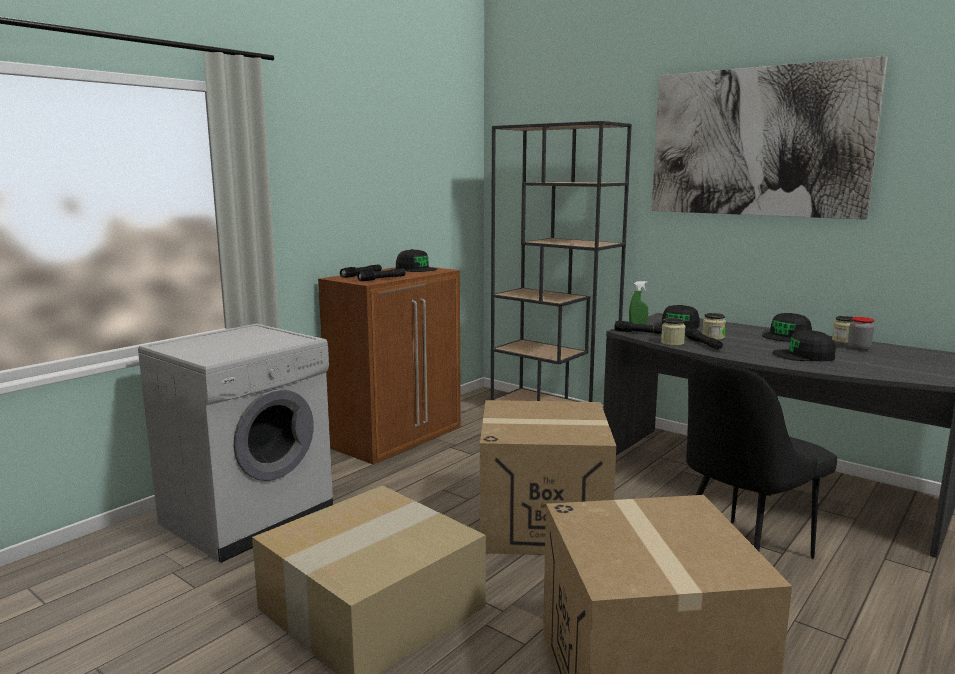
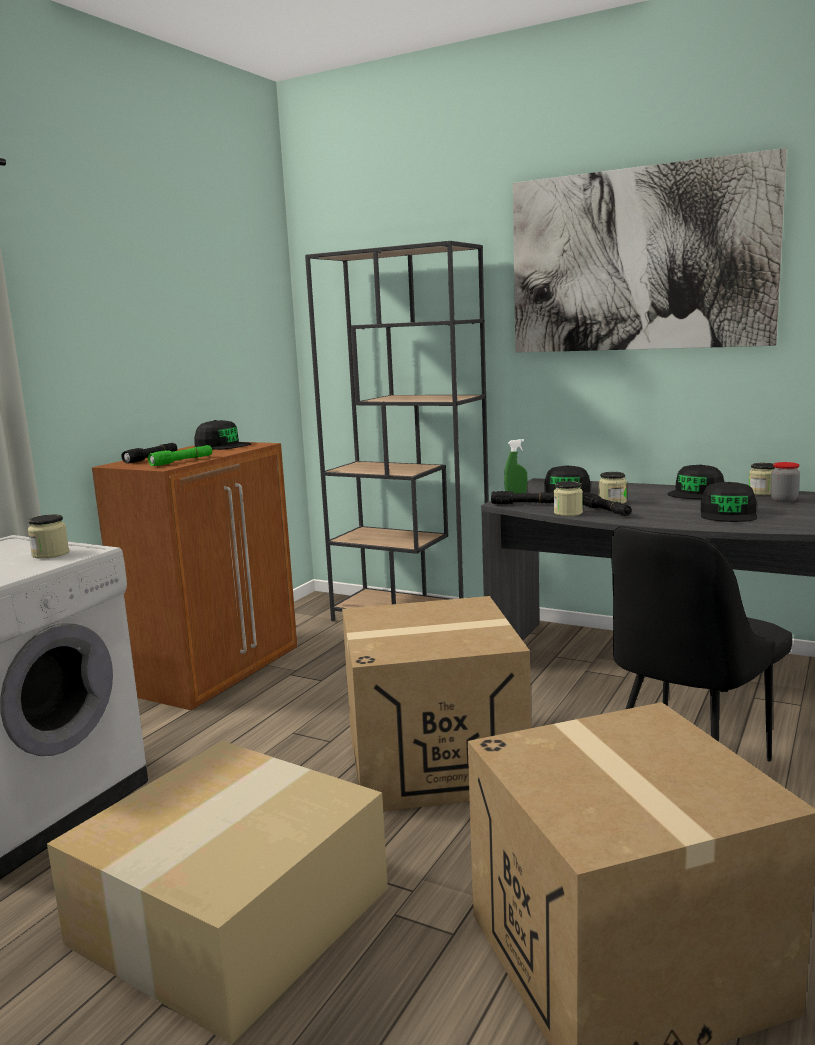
camera: 10 degrees left, 0 degrees up
(278, 339) = (50, 554): none -> jar
(382, 279) = (182, 461): black flashlight -> green flashlight
(804, 356) = (728, 514): black cap -> black cap turned 75 degrees counterclockwise

